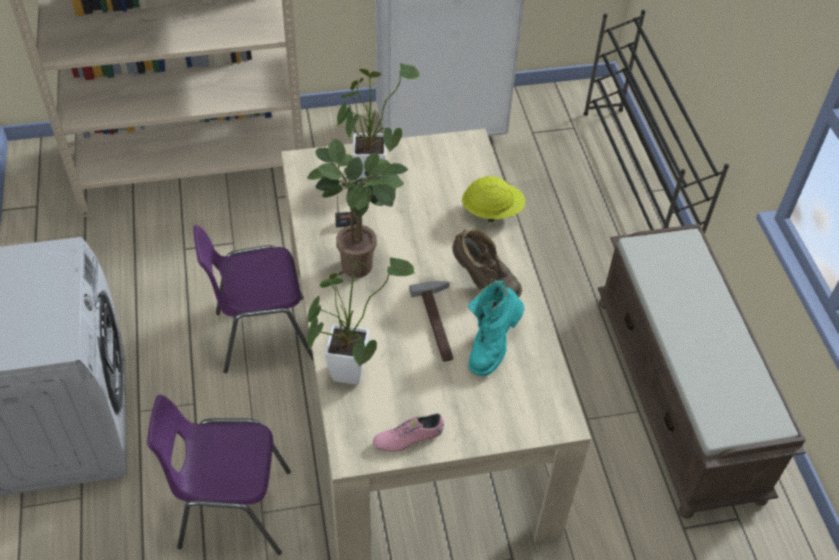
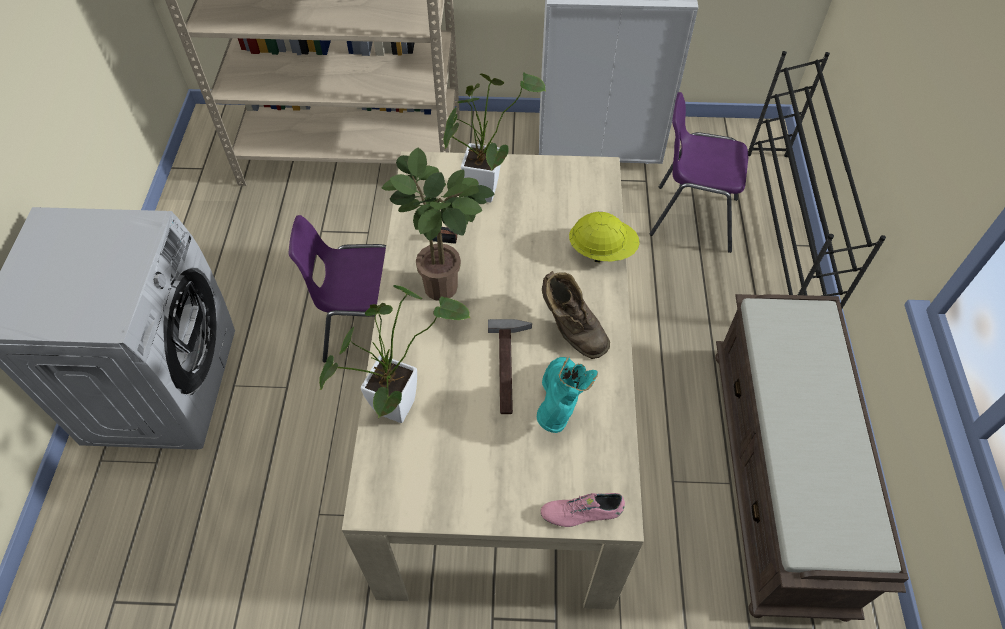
camera: 15 degrees right, 5 degrees up
(232, 509) = (291, 504): purple chair -> purple chair (691, 217)
(408, 438) = (437, 497): pink shoe -> pink shoe (581, 512)
(492, 345) = (560, 405): turquoise boot -> turquoise boot turned 150 degrees clockwise

